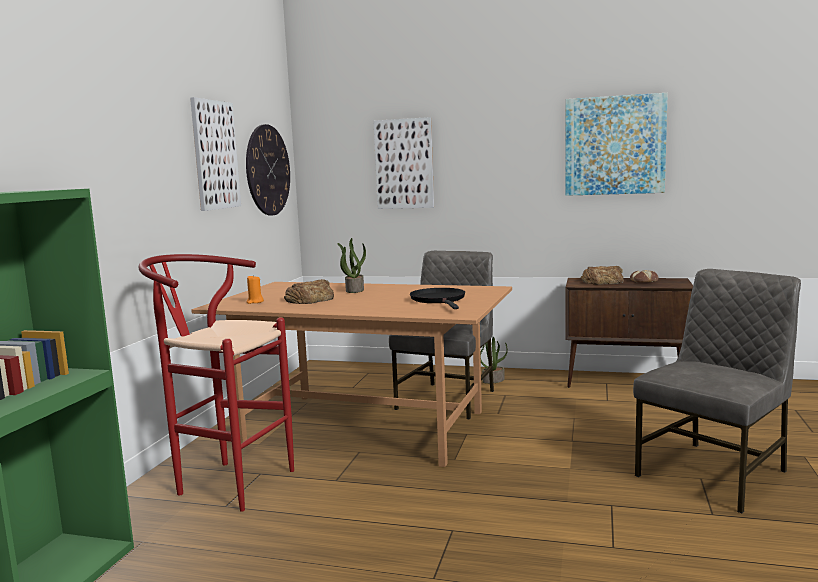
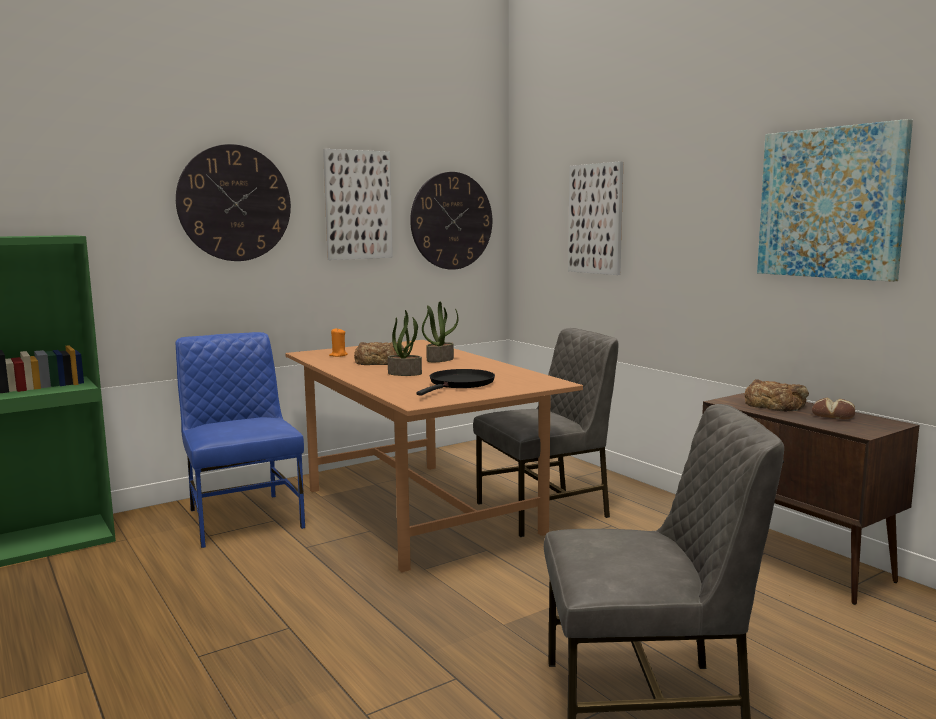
camera: 40 degrees right, 0 degrees up
(135, 152) = (234, 203): none -> wall clock
(226, 482) = (243, 518): red stool -> blue chair
(493, 380) = (634, 506): potted plant -> potted plant (405, 373)

